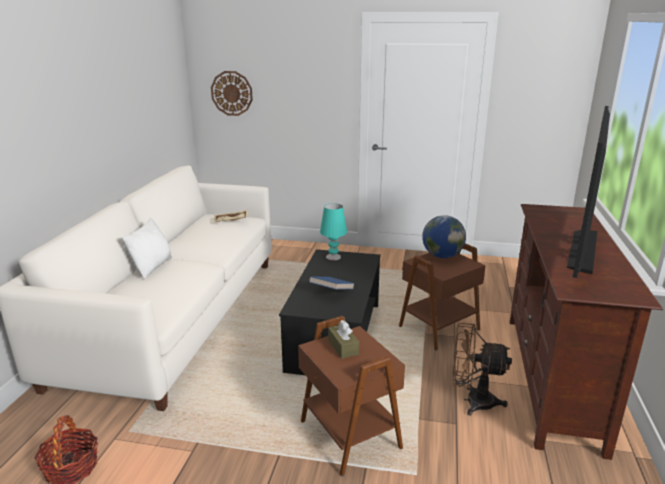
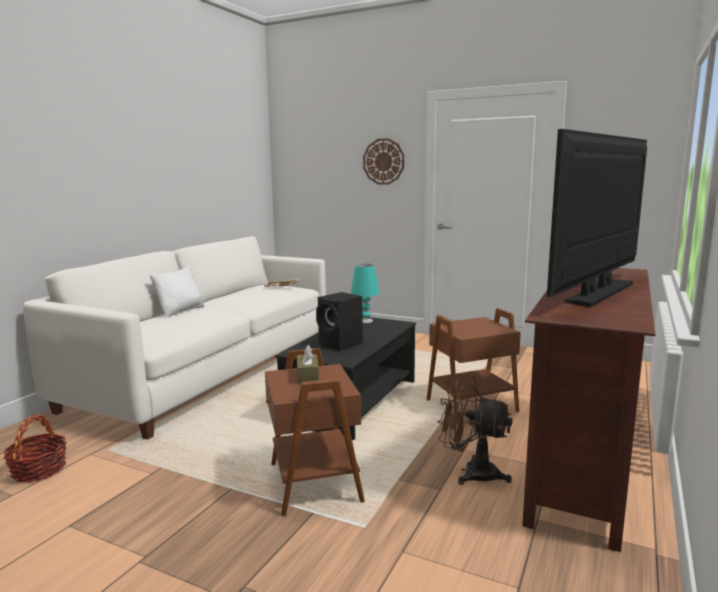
camera: 15 degrees right, 10 degrees down
(232, 93) = (307, 176): wall clock -> wall clock (383, 161)
(332, 292) = (341, 344): blue book -> black speaker
(442, 256) = (476, 322): globe -> none

